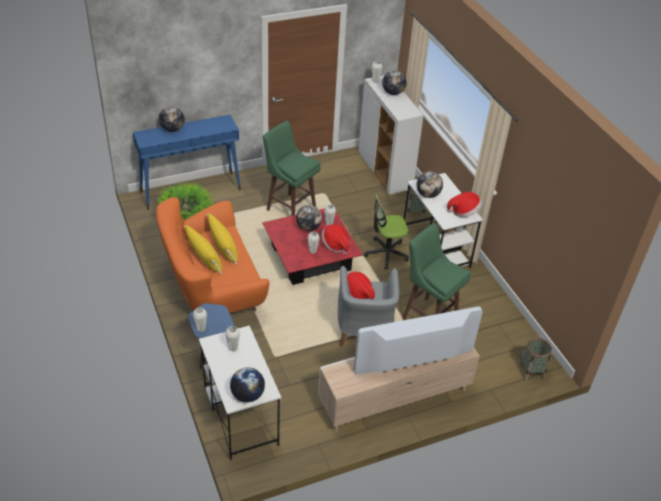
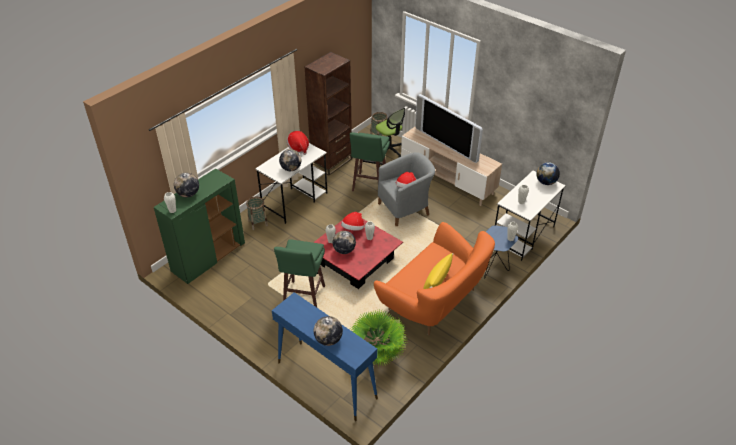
camera: 115 degrees left, 0 degrees up
(223, 247) = (416, 276): yellow pillow -> none
(385, 171) = (208, 257): white cabinet -> green cabinet
(386, 253) = (320, 223): office chair -> office chair (389, 150)
(493, 302) = (331, 162): none -> brown bookcase

